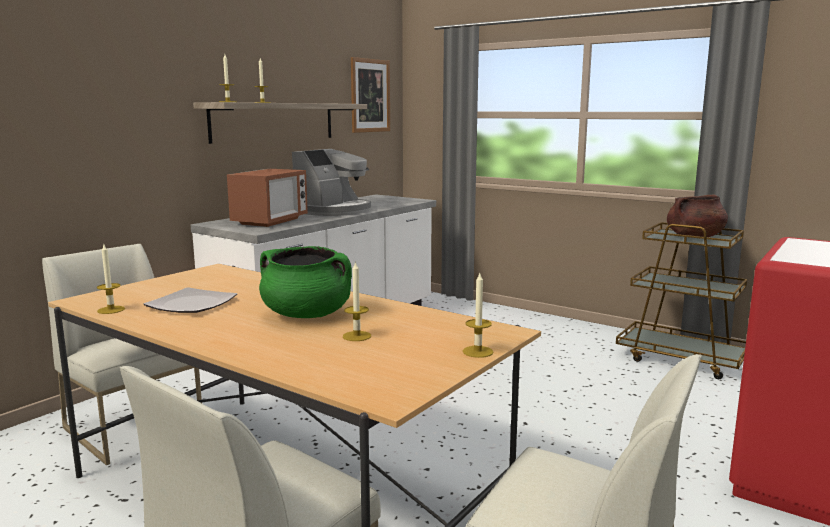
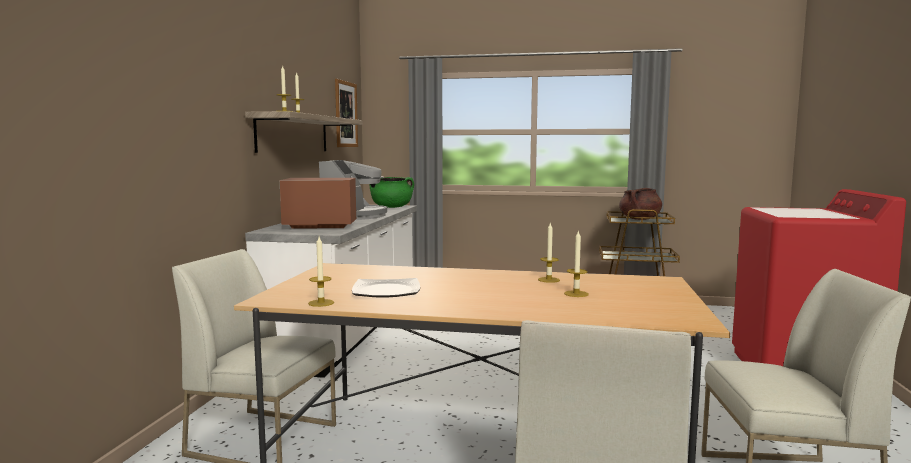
camera: 25 degrees left, 5 degrees down
(270, 221) = (320, 226): microwave -> microwave turned 90 degrees counterclockwise
(307, 315) = (502, 286): green cooking pot -> green cooking pot (392, 207)
(477, 351) = (676, 291): candle -> candle (549, 280)

